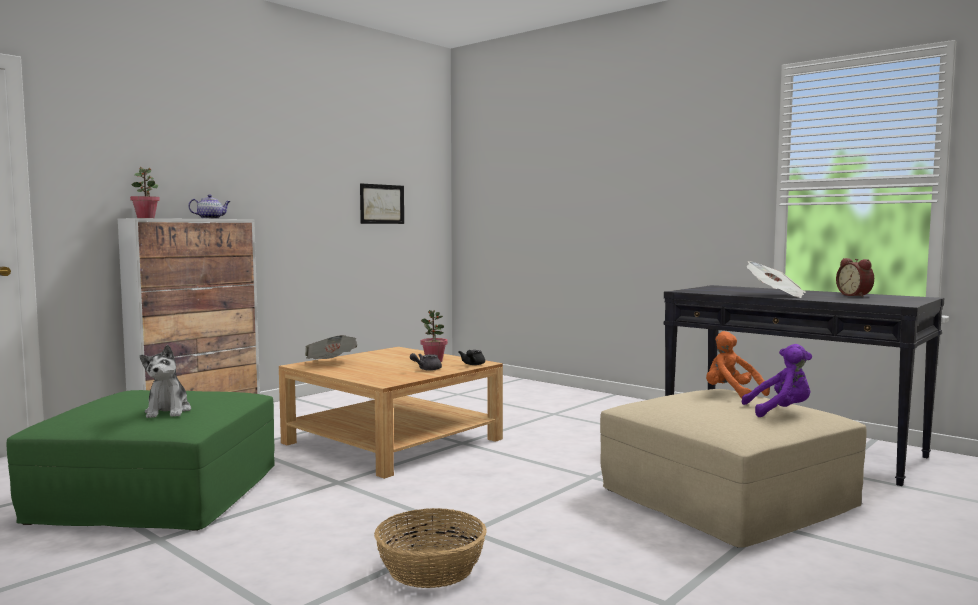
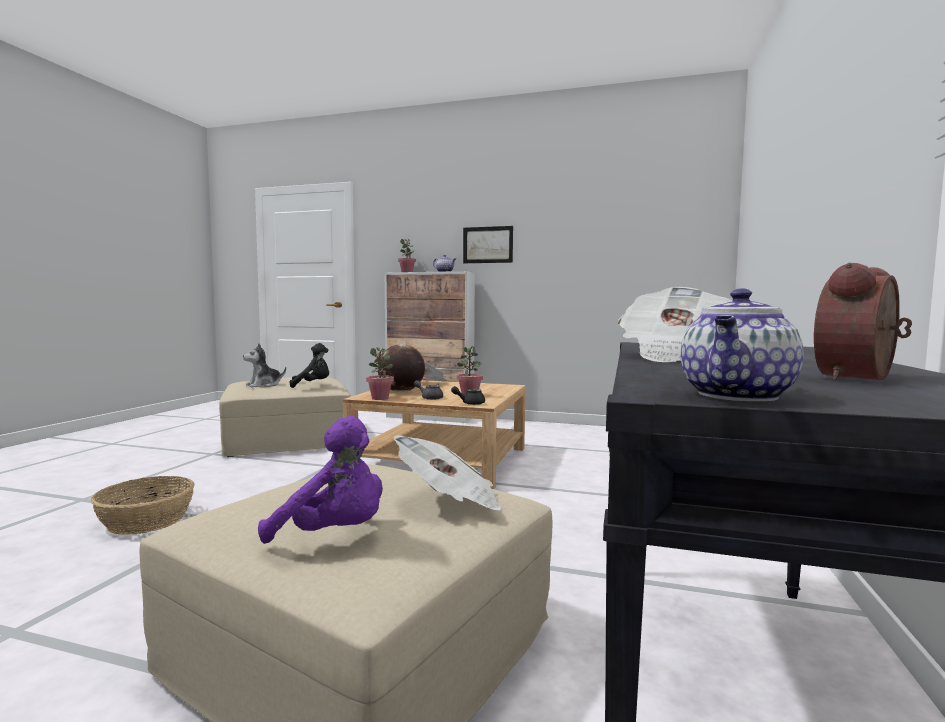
camera: 65 degrees right, 0 degrees up
(158, 493) = (288, 438): green ottoman -> beige ottoman
(218, 396) = (312, 385): none -> black plush toy
(371, 372) = (401, 391): none -> globe
(382, 204) = (628, 255): picture -> picture (487, 245)
(403, 379) = (380, 398): none -> potted plant
(731, 394) = (449, 500): orange plush toy -> newspaper
(780, 411) = (334, 535): purple plush toy -> purple plush toy turned 45 degrees counterclockwise
(903, 302) = (737, 396): none -> teapot

